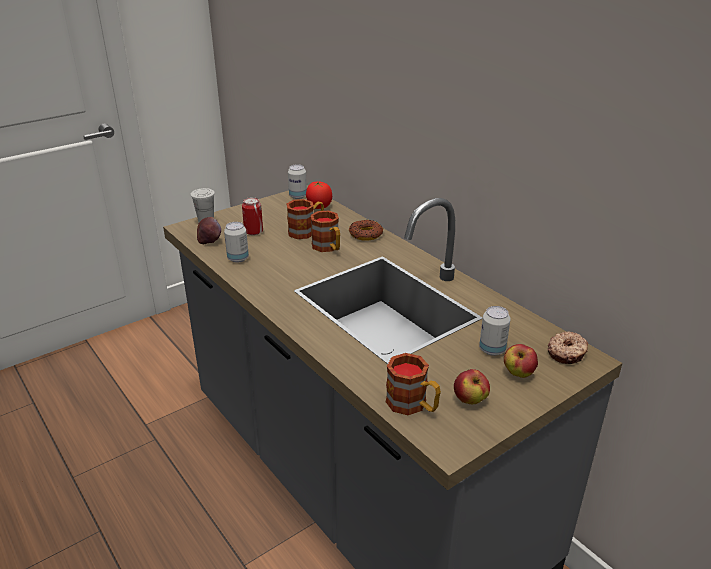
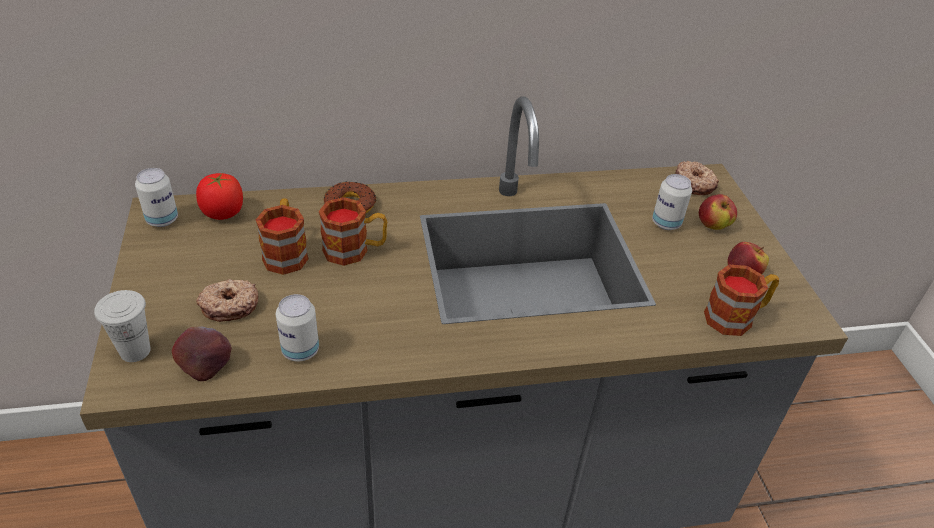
camera: 65 degrees left, 10 degrees up
(253, 232) = (230, 305): can -> donut

